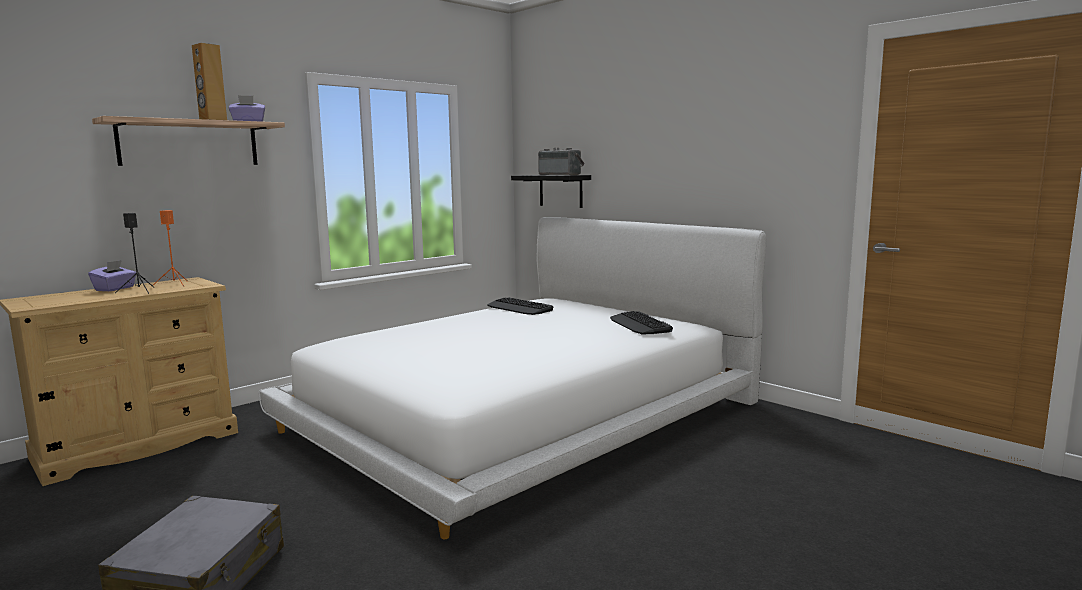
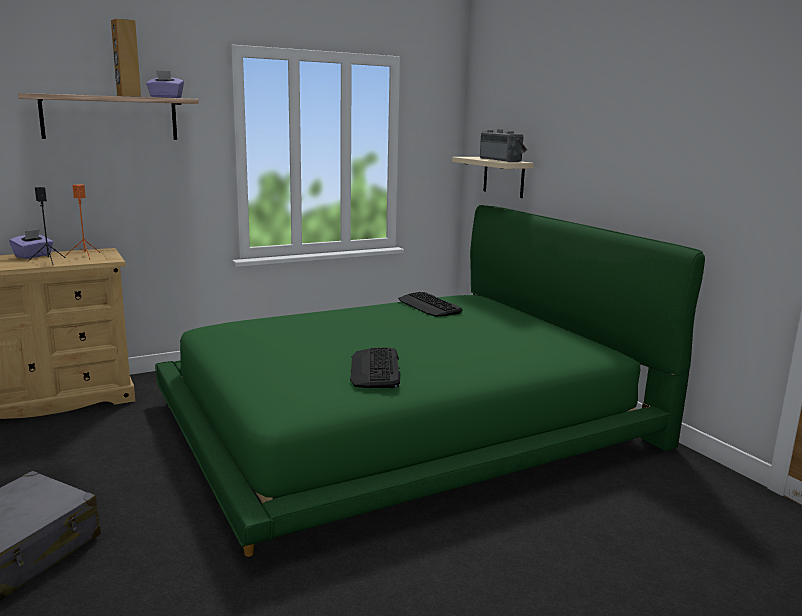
camera: 15 degrees right, 5 degrees up
(523, 414) = (407, 422): white bed -> green bed
(560, 190) = (503, 177): black shelf -> beige shelf
(640, 324) = (541, 344): keyboard -> keyboard (375, 369)

